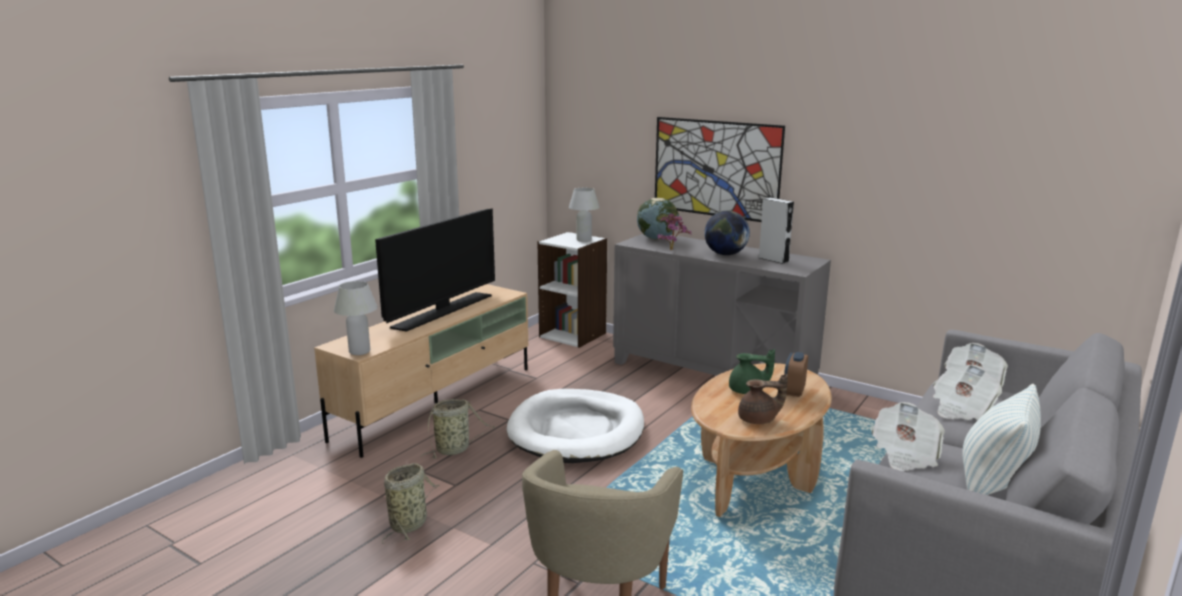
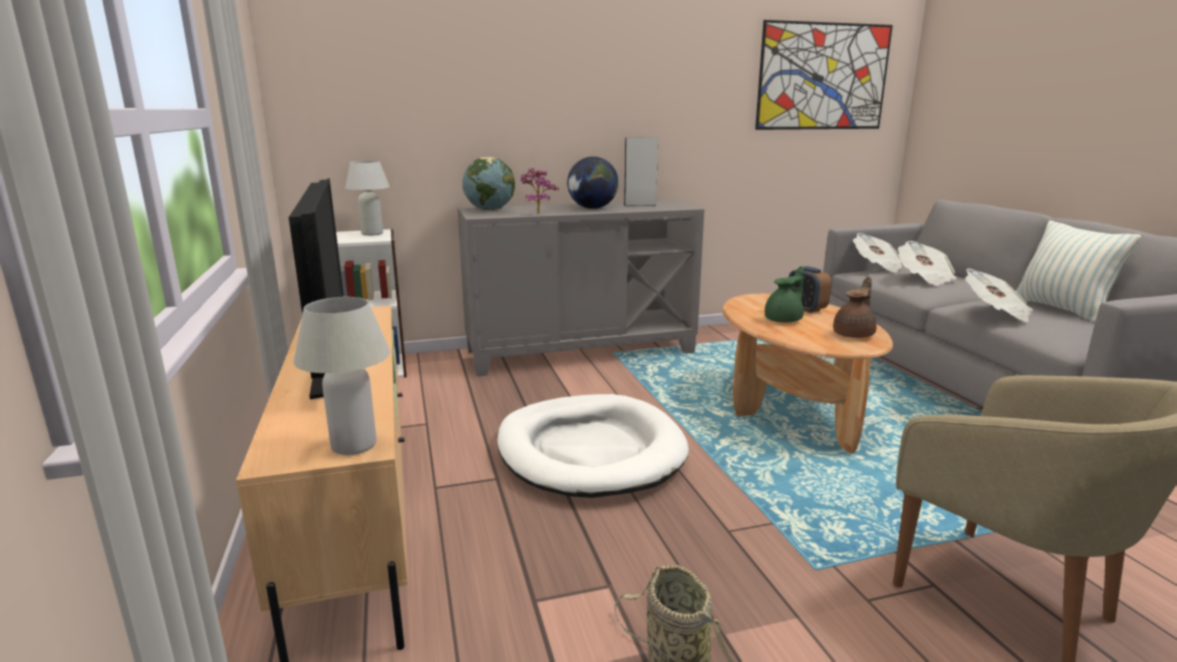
camera: 50 degrees left, 0 degrees up
(455, 449) = (511, 547): basket -> none
(716, 169) = (537, 117): picture -> picture (823, 77)

